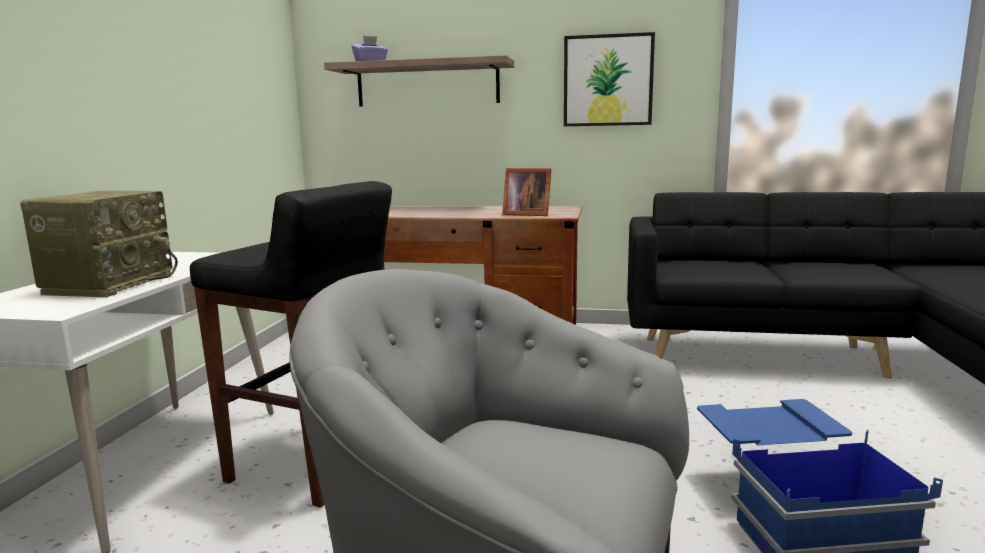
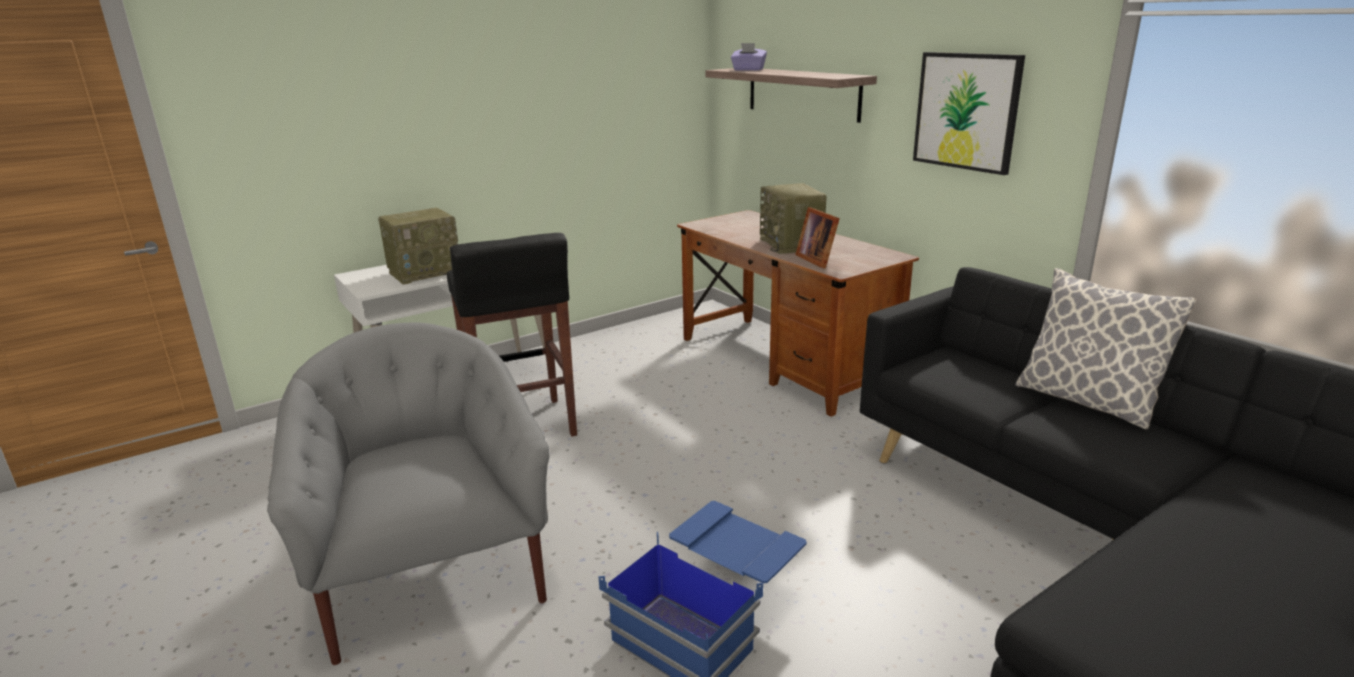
camera: 45 degrees right, 10 degrees up
(477, 212) = (791, 244): none -> radio
(790, 262) = (1086, 401): none -> pillow

